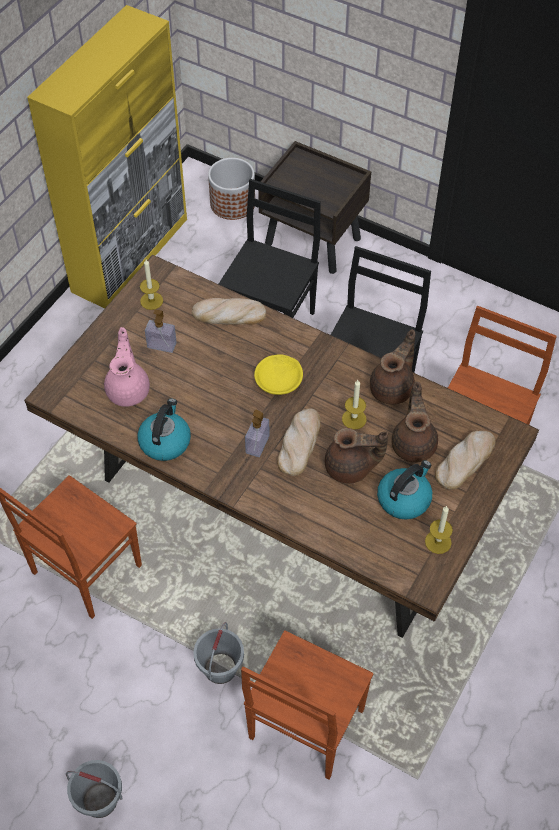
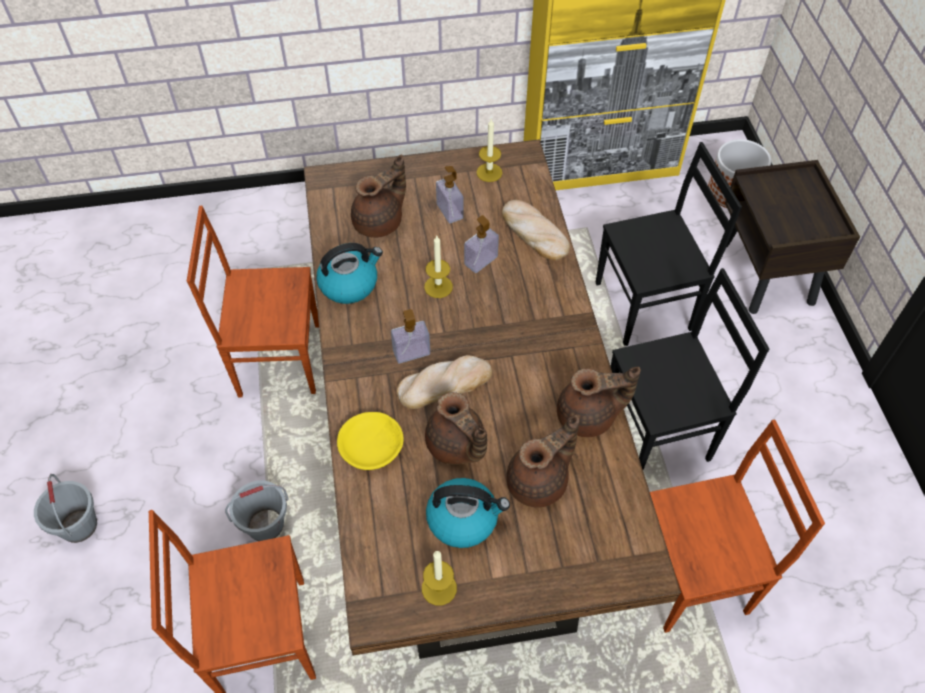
camera: 50 degrees right, 0 degrees up
(129, 389) = (380, 222): pink teapot -> brown teapot
(222, 358) = (481, 261): none -> soap dispenser
(279, 380) = (501, 318): yellow bowl -> yellow bowl (372, 447)
(354, 419) = (517, 409): candle -> candle (438, 287)
(465, 460) = (565, 544): bread -> none

